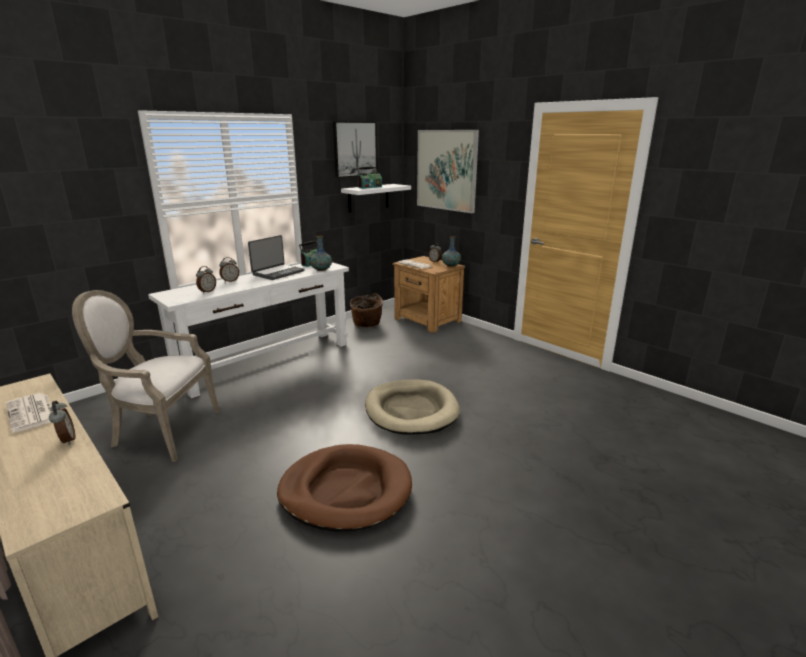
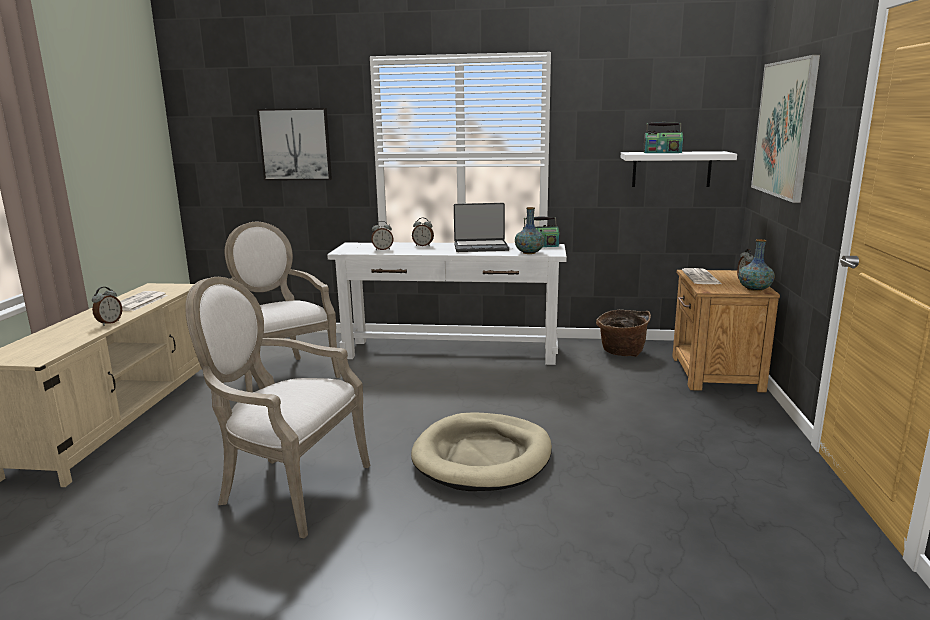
camera: 50 degrees right, 5 degrees down
(346, 491) = (287, 488): brown dog bed -> armchair
(355, 149) = (653, 97): picture -> picture (295, 144)

